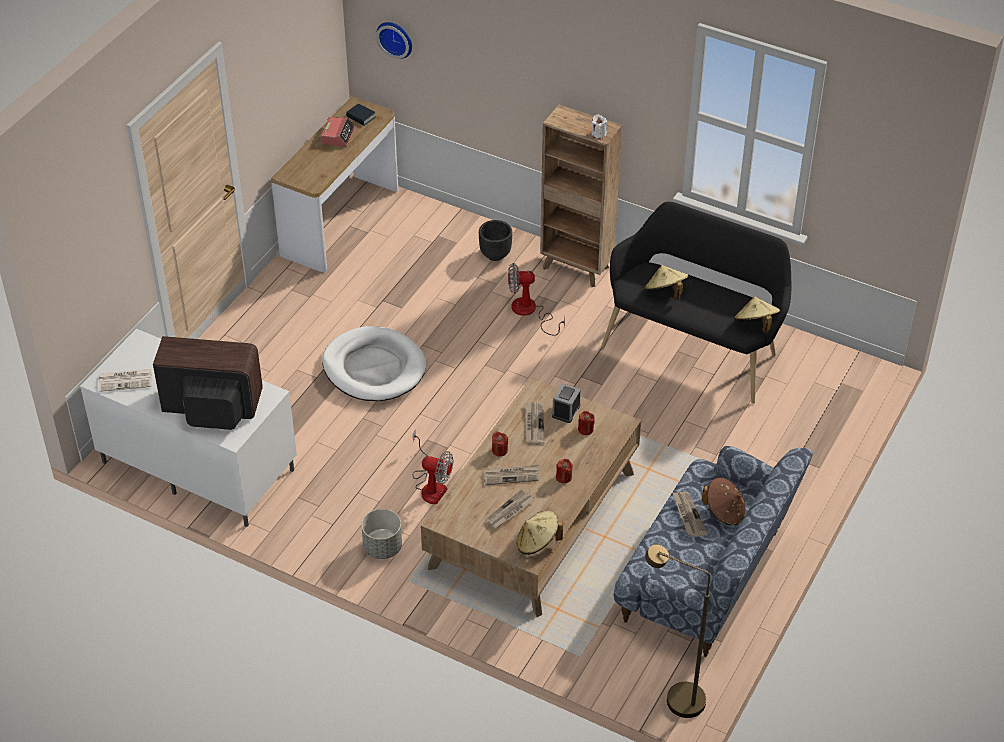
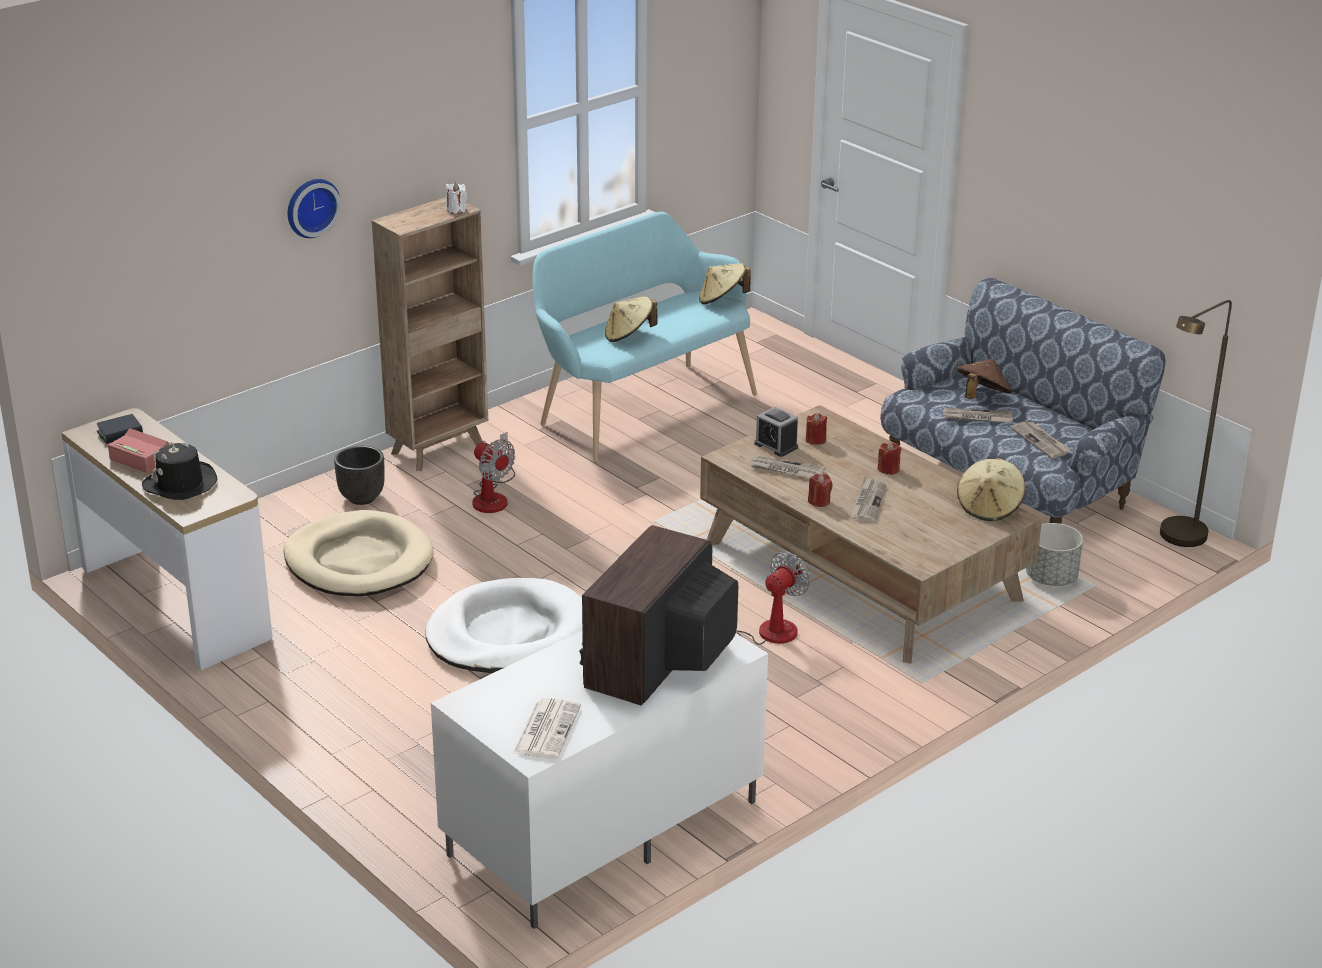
camera: 70 degrees left, 15 degrees down
(315, 160) = (180, 484): none -> black hat
(383, 547) = (853, 691): grey planter -> grey planter (1050, 578)
(396, 38) = (119, 279): wall clock -> wall clock (311, 206)
(422, 278) = (358, 561): none -> beige dog bed
(510, 511) = (927, 515): newspaper -> newspaper (1041, 441)
(530, 312) = (493, 497): fan -> fan turned 60 degrees counterclockwise
(694, 347) = (640, 407): black bench -> turquoise bench

